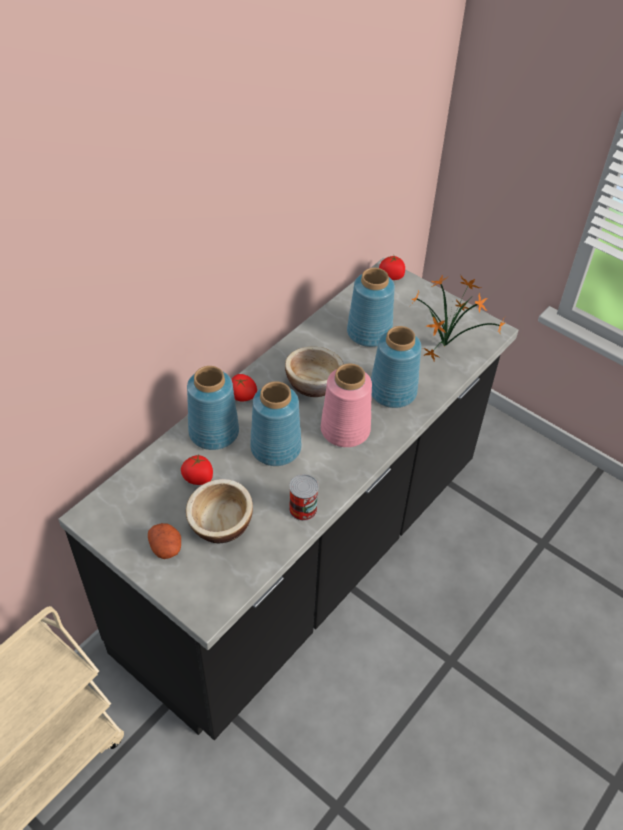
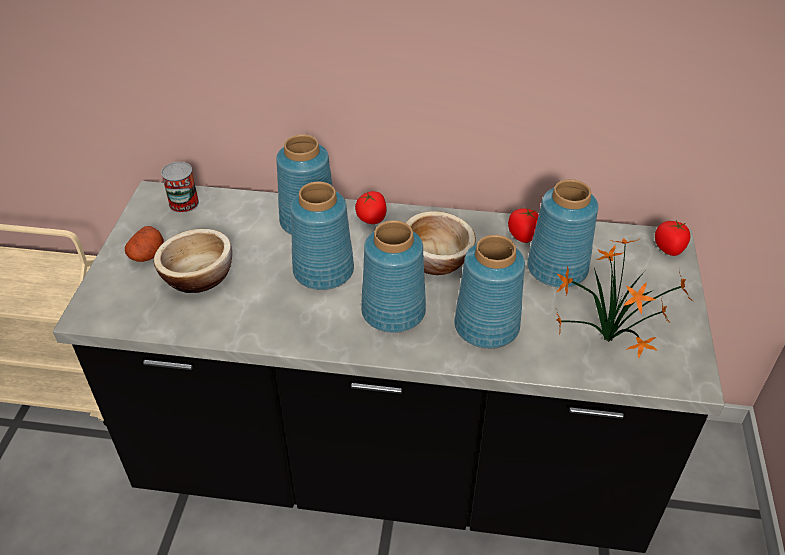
camera: 60 degrees right, 5 degrees down
(198, 478) = (244, 237): tomato -> tomato (523, 235)
(303, 509) = (257, 326): can -> can (184, 203)
(344, 429) = (393, 310): pink vase -> blue vase

